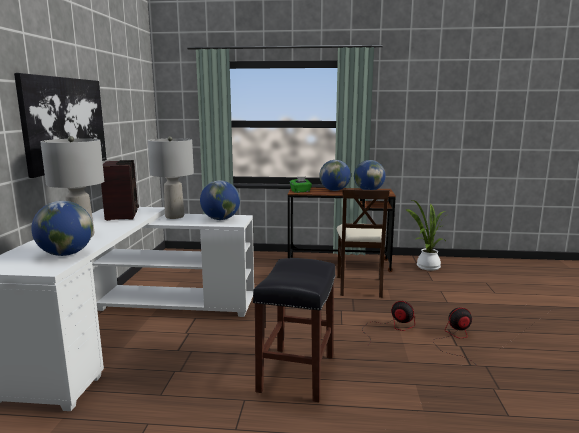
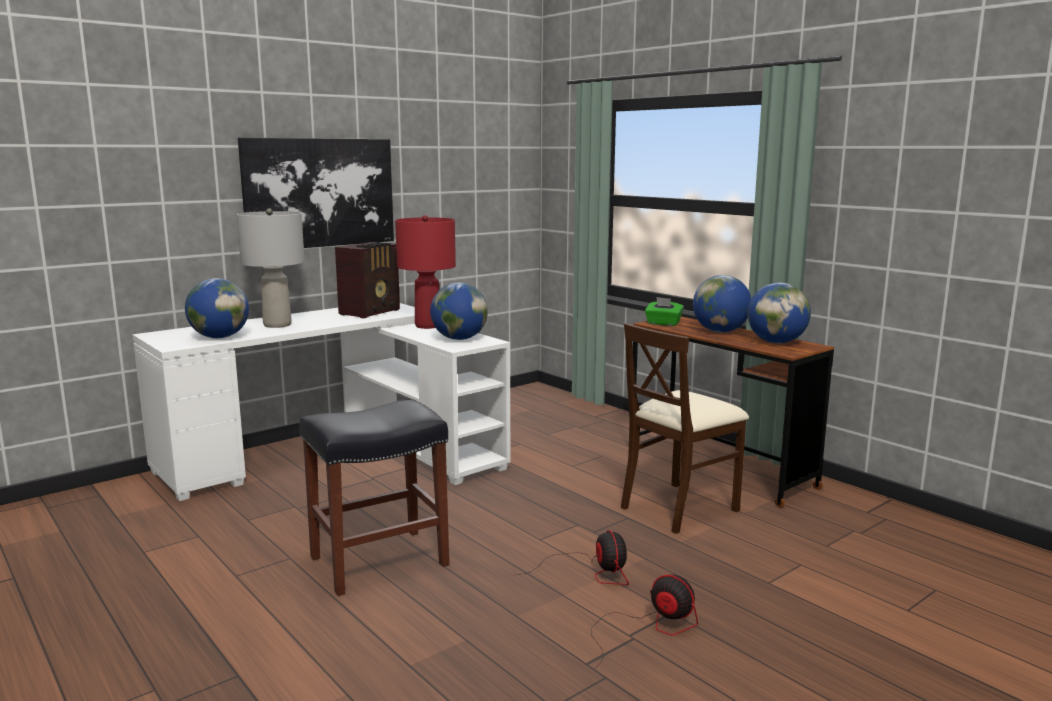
camera: 45 degrees right, 0 degrees up
(175, 216) = (428, 326): grey table lamp -> red table lamp
(426, 267) = (870, 523): potted plant -> none

